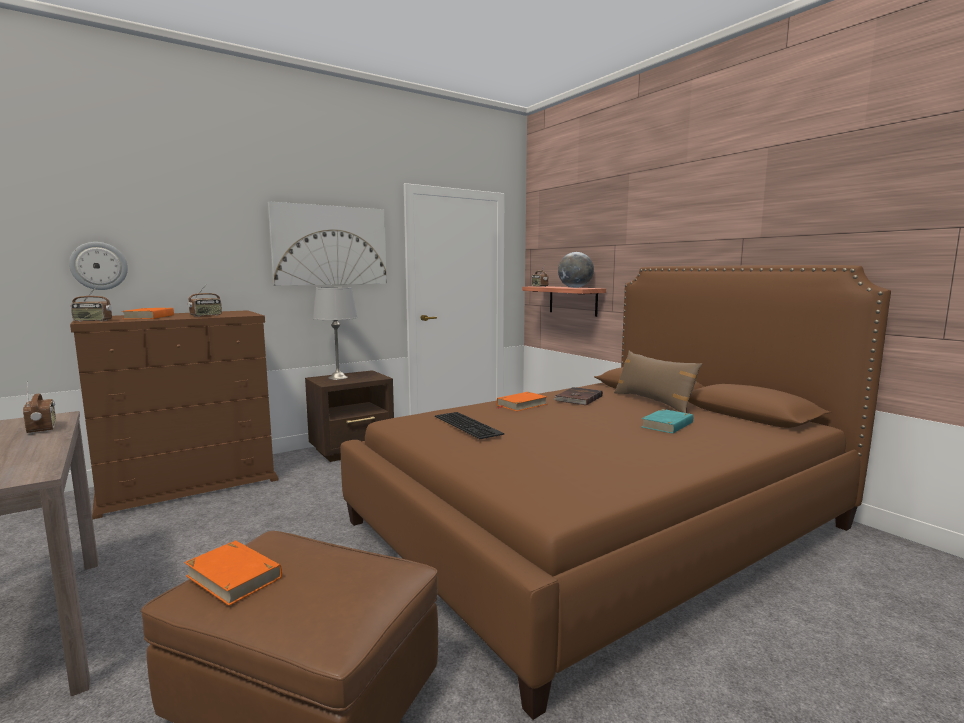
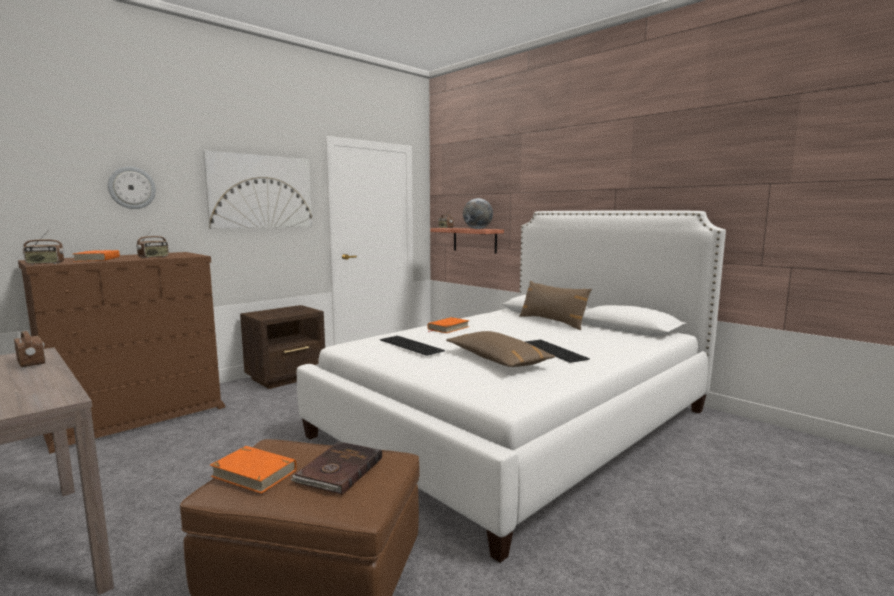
camera: 10 degrees left, 0 degrees up
(99, 266) = (39, 210): wall clock -> wall clock (132, 188)
(338, 377) = (272, 312): grey table lamp -> none
(565, 450) = (497, 360): none -> brown pillow
(578, 398) = (492, 321): brown book -> brown book (338, 470)
(598, 524) = (516, 422): brown bed -> white bed
(644, 441) = (555, 350): none -> keyboard
(667, 425) = (569, 338): turquoise book -> none

